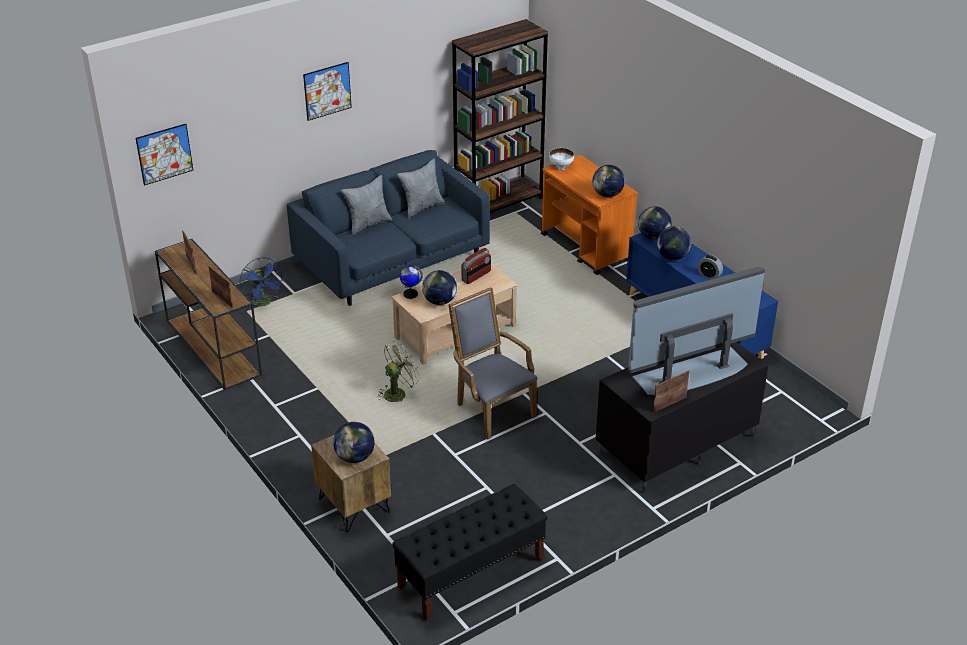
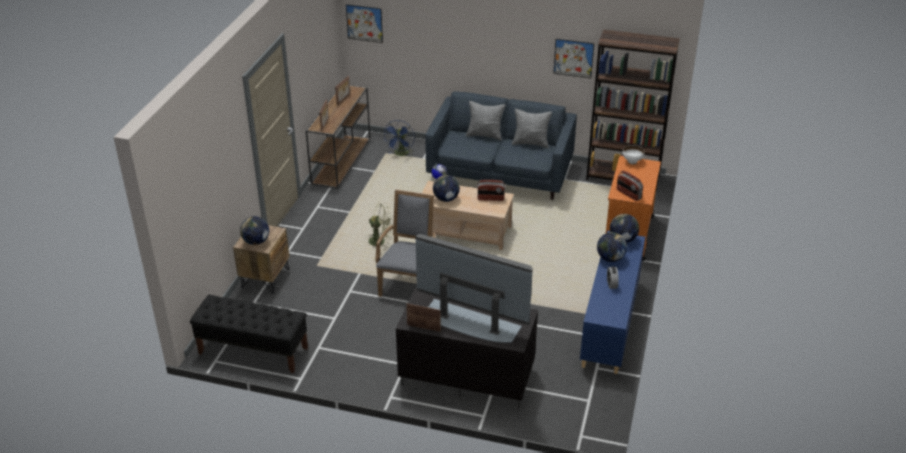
camera: 50 degrees right, 0 degrees up
(327, 91) = (491, 28): picture -> picture (573, 58)
(607, 194) = (628, 194): globe -> radio

